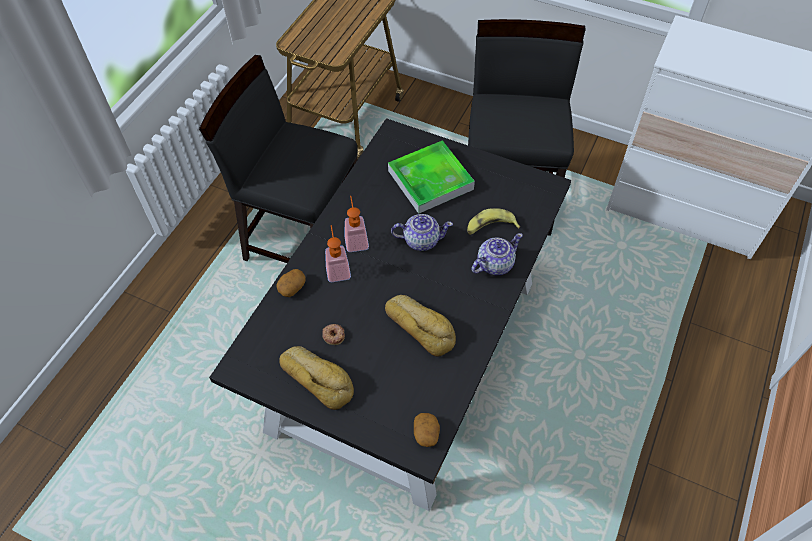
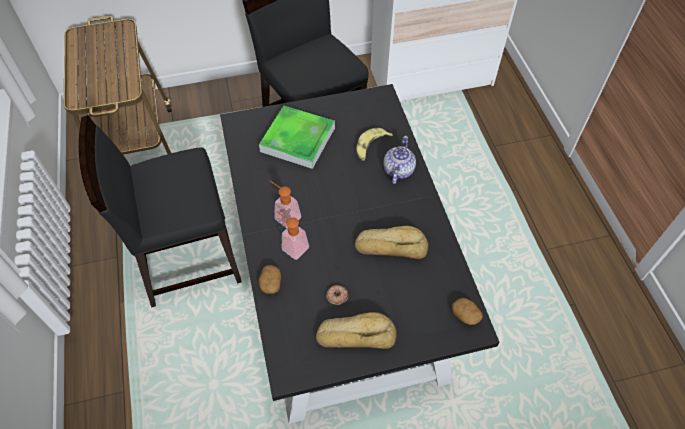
camera: 40 degrees left, 0 degrees up
(421, 240) = (332, 186): teapot -> none

